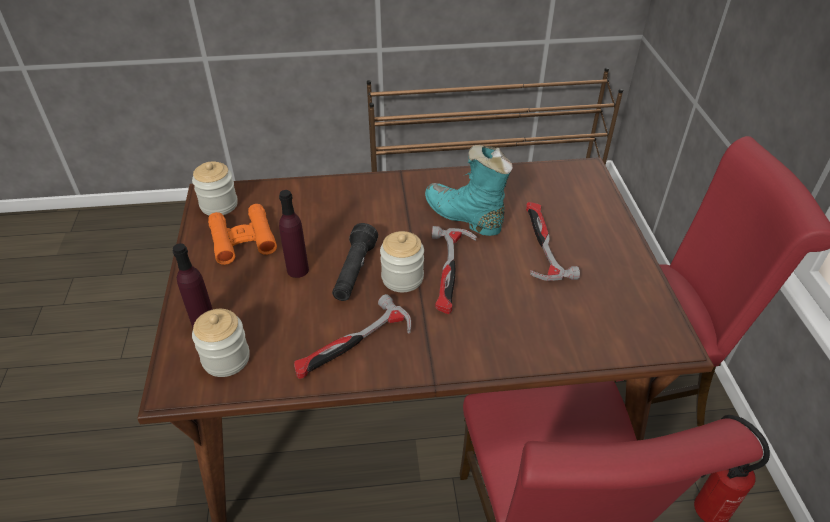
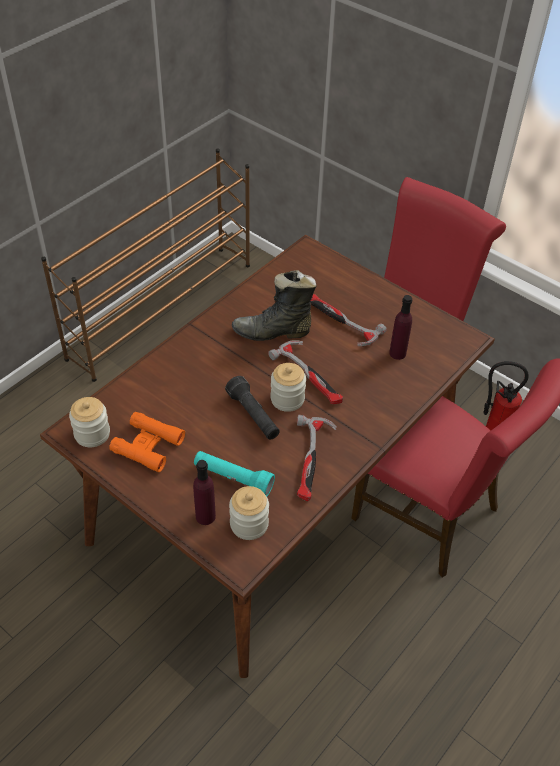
camera: 45 degrees left, 5 degrees up
(267, 311) = (233, 478): none -> turquoise flashlight
(297, 270) = (215, 439): purple bottle -> purple bottle (397, 353)
(463, 216) = (273, 332): turquoise boot -> black boot

